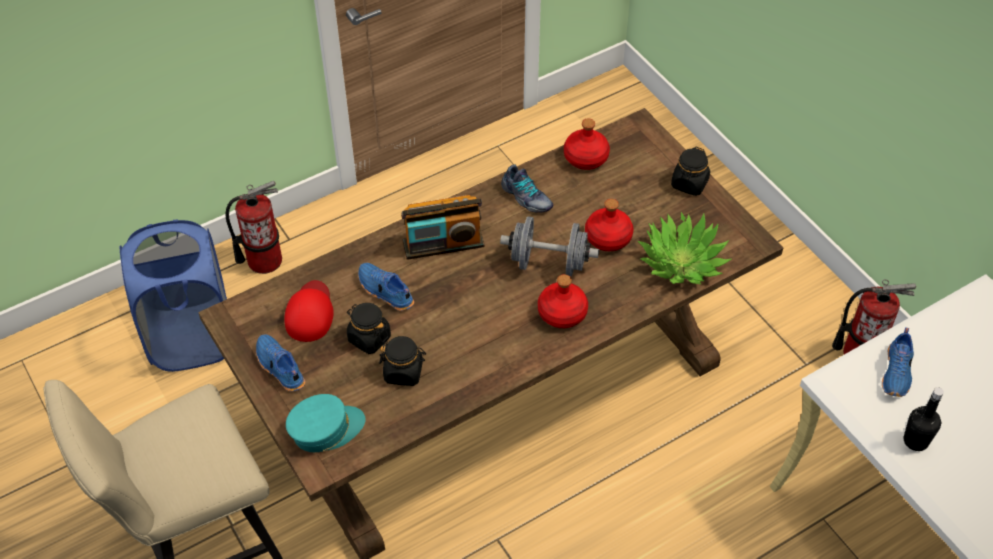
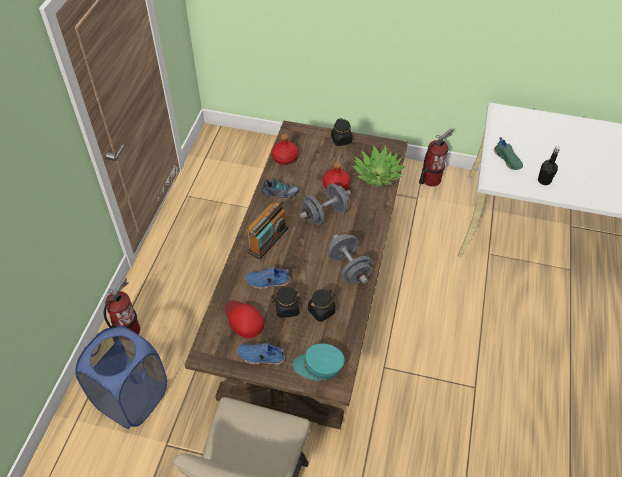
camera: 45 degrees left, 0 degrees up
(326, 429) = (319, 366): turquoise cap -> turquoise cap turned 105 degrees counterclockwise
(496, 349) = (349, 268): none -> grey dumbbell
(563, 313) = (357, 231): red bottle -> none
(897, 373) = (508, 160): blue shoe -> green shoe

